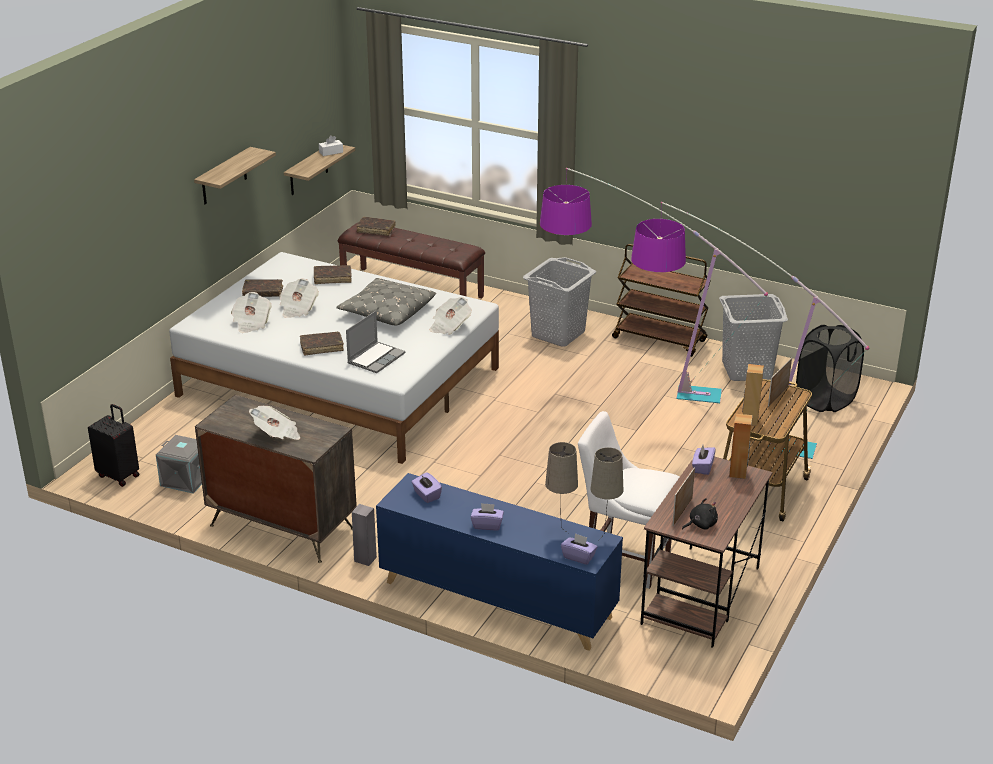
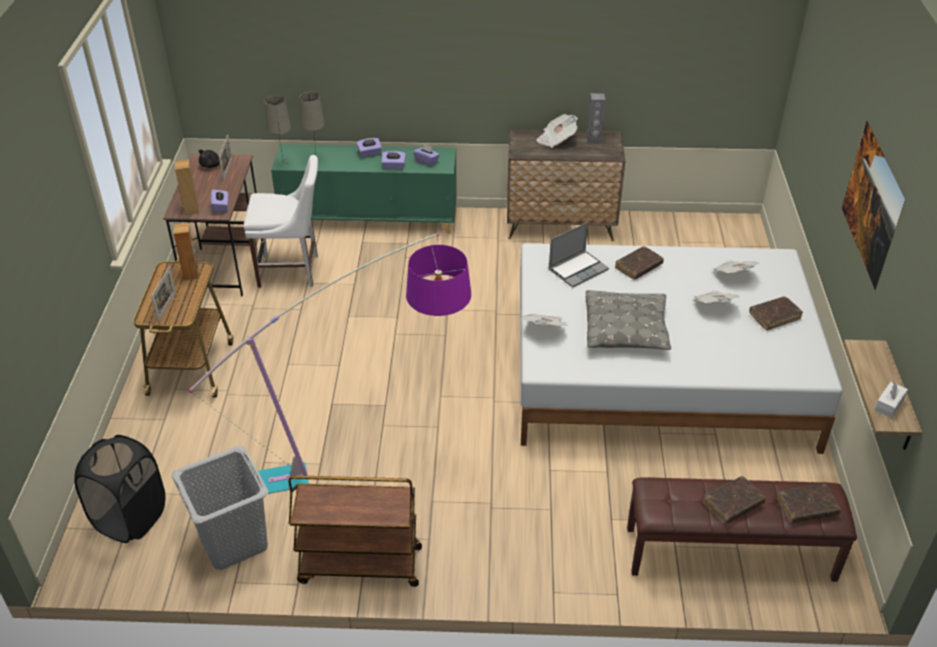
camera: 155 degrees right, 10 degrees up
(119, 475) = (721, 227): black suitcase -> none
(185, 480) = (670, 238): grey storage box -> none
(224, 176) = (864, 226): shelf -> picture
(332, 278) = (732, 361): brown book -> brown book (733, 504)
(365, 559) = (480, 220): grey speaker -> grey speaker (594, 140)
(376, 358) = (578, 269): laptop -> laptop turned 135 degrees counterclockwise
(496, 599) = (370, 219): blue cabinet -> green cabinet
(558, 334) = (489, 529): grey laundry basket -> none
(578, 557) = (295, 150): purple tissue box -> purple tissue box (394, 166)
(711, 432) = (254, 425): floor lamp -> none

